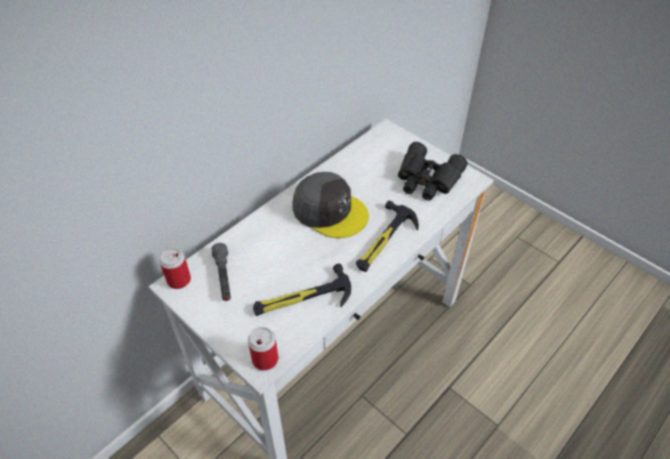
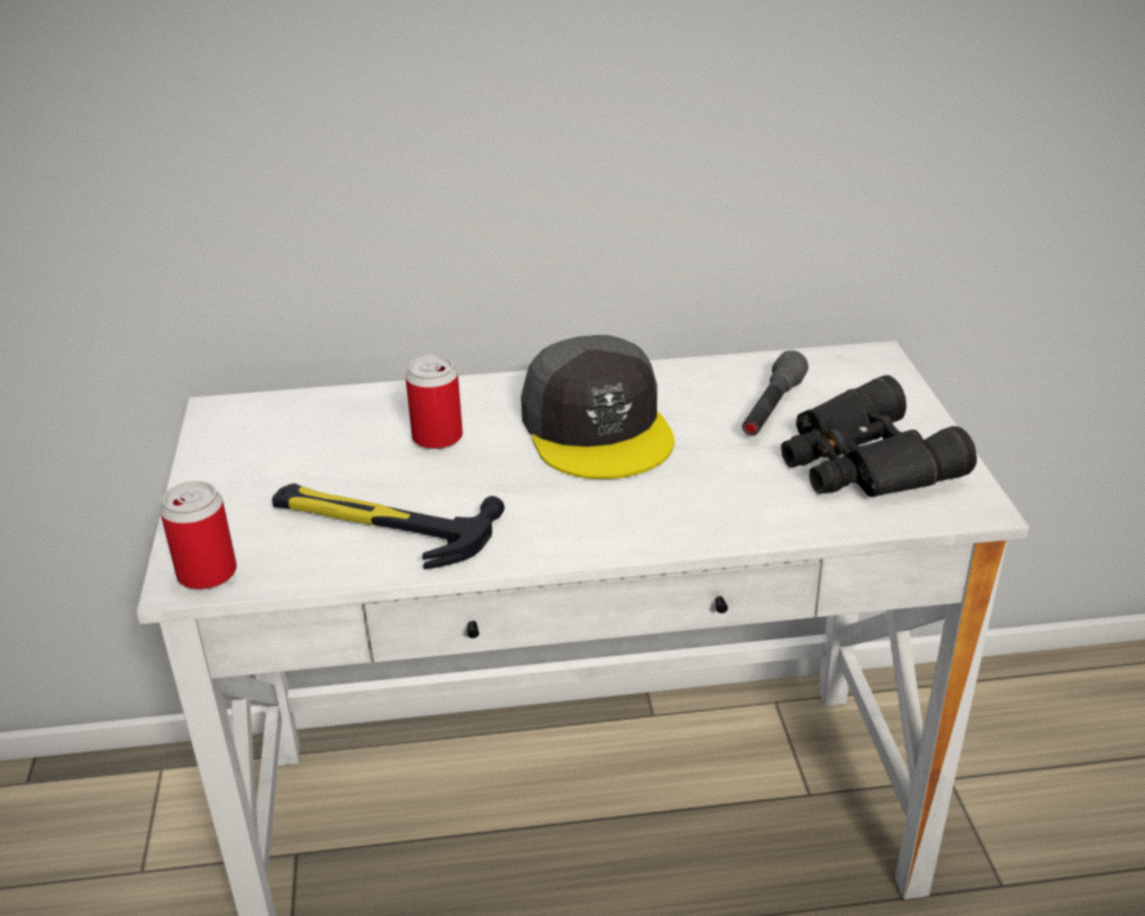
camera: 40 degrees right, 15 degrees down
(179, 280) = (237, 409): can -> can (437, 437)
(223, 277) = (302, 436): grey flashlight -> grey flashlight (771, 409)
(384, 240) = (642, 514): hammer -> none

